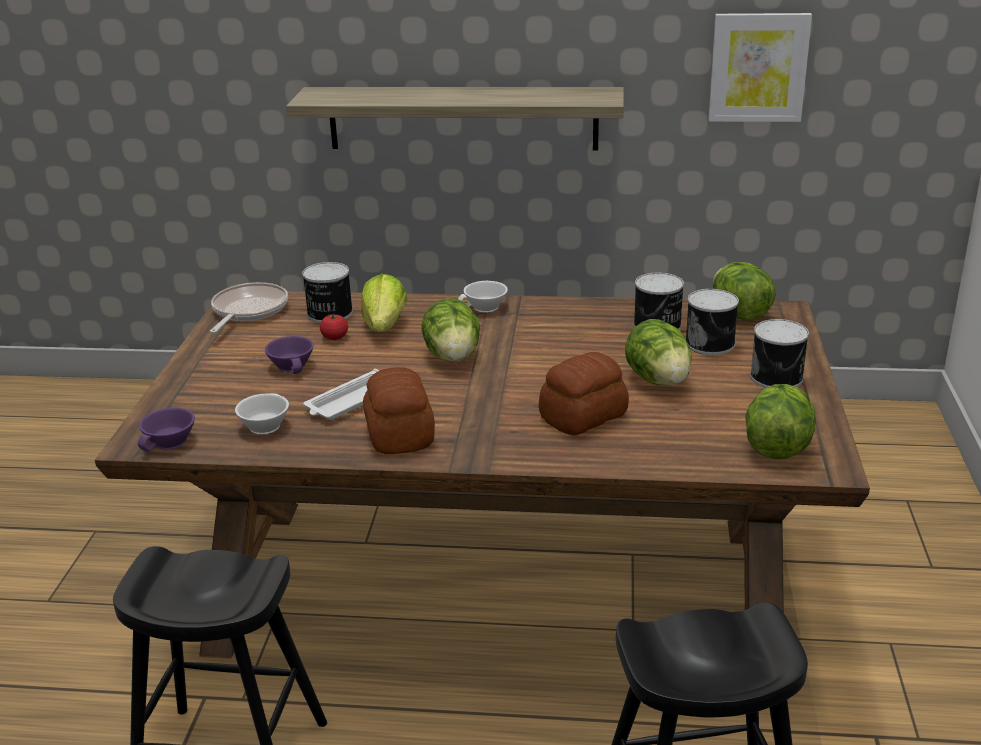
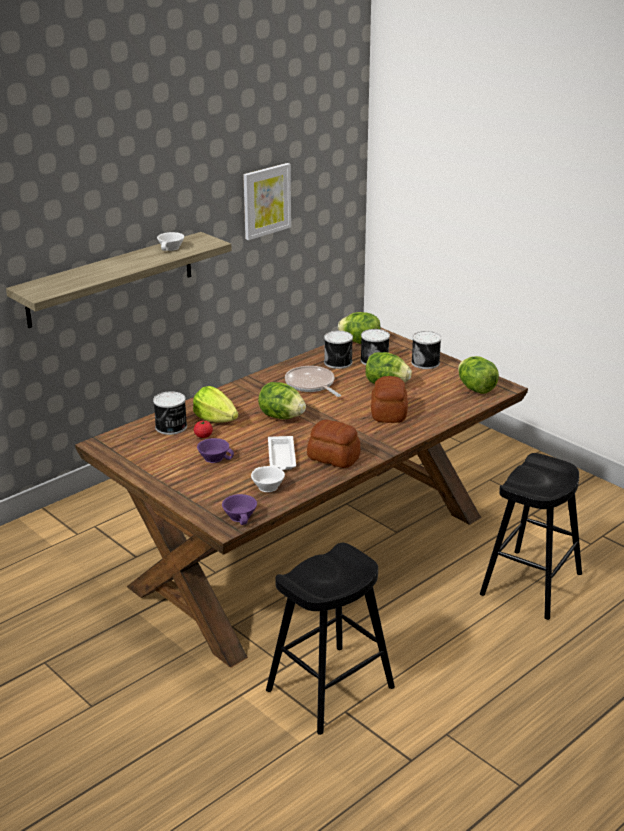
camera: 50 degrees left, 0 degrees up
(248, 311) = (121, 446): frying pan -> frying pan (311, 385)
(485, 308) = (244, 388): white cup -> white cup (171, 248)

